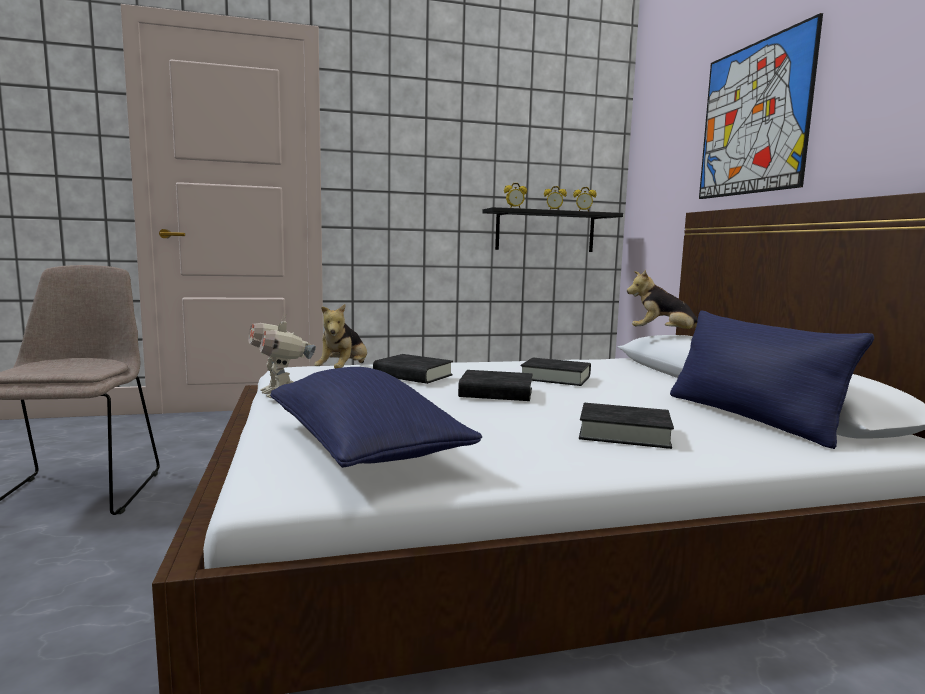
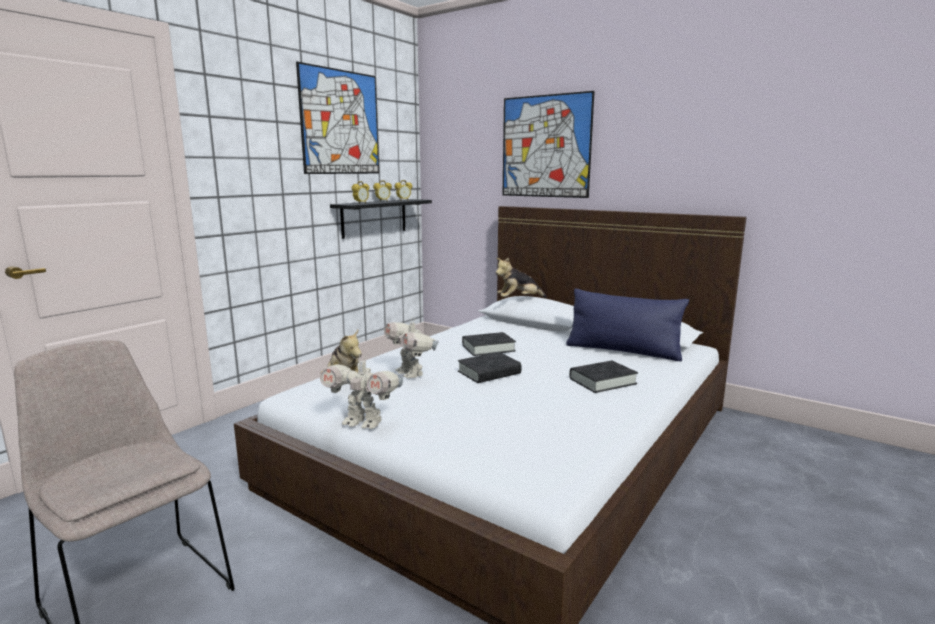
camera: 40 degrees left, 5 degrees up
(363, 448) = (522, 442): blue pillow -> none
(413, 375) = (411, 374): black book -> toy robot
(507, 119) = (340, 122): none -> picture

